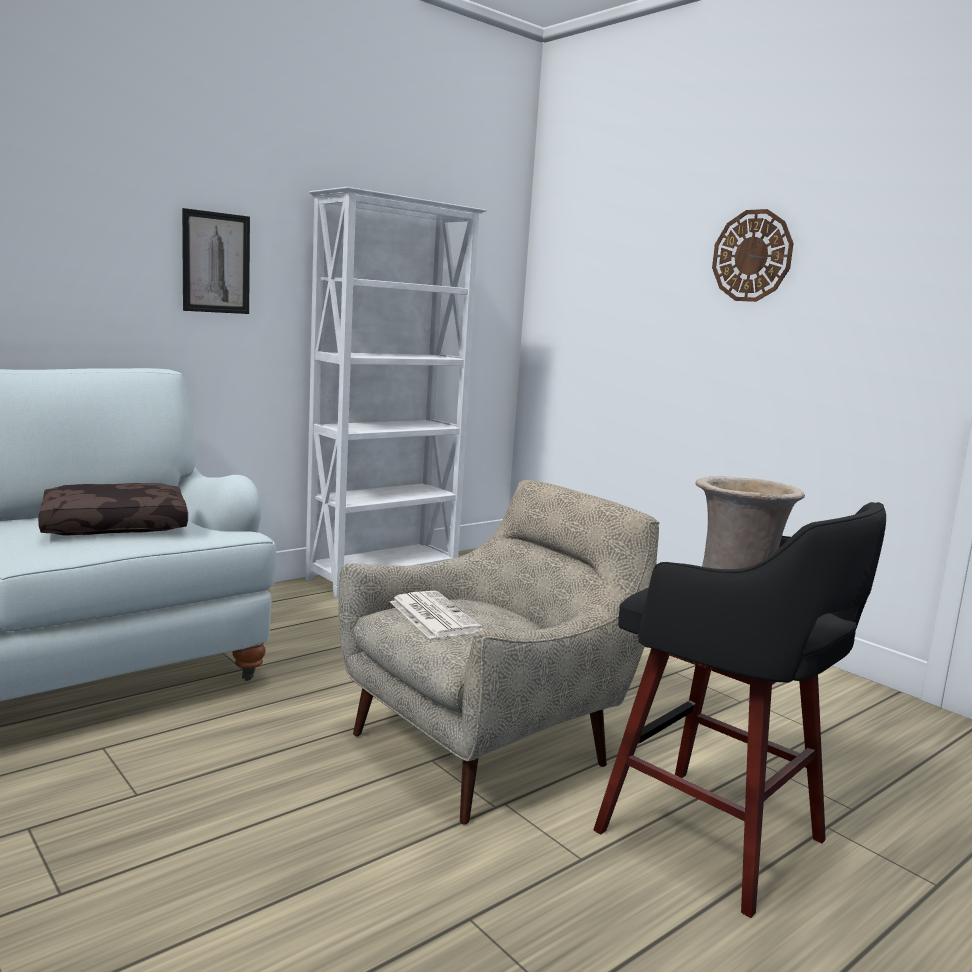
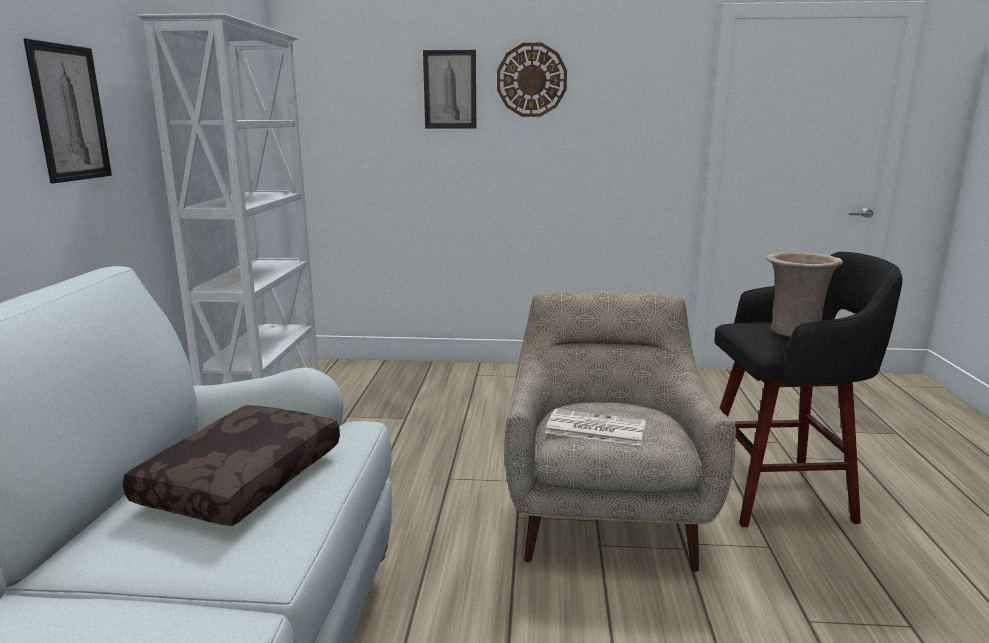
camera: 45 degrees left, 5 degrees up
(667, 266) = (450, 89): none -> picture

